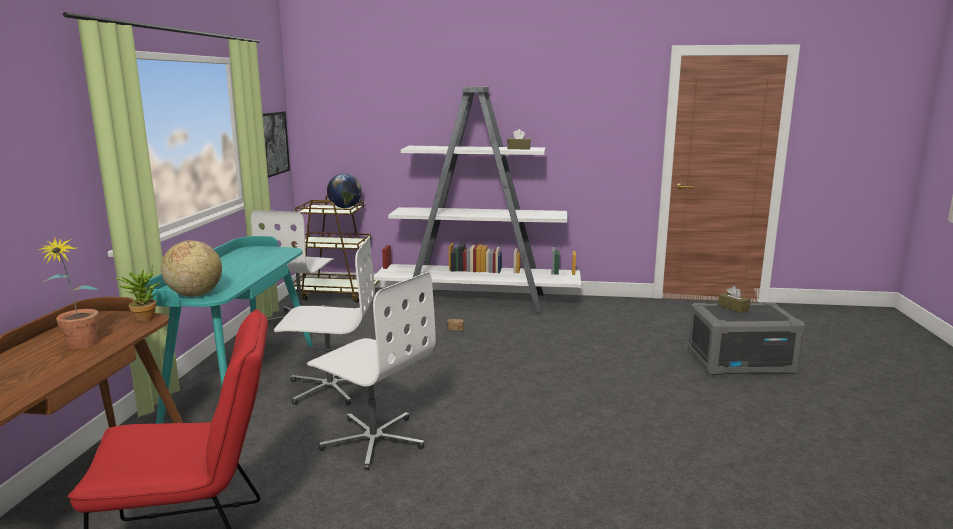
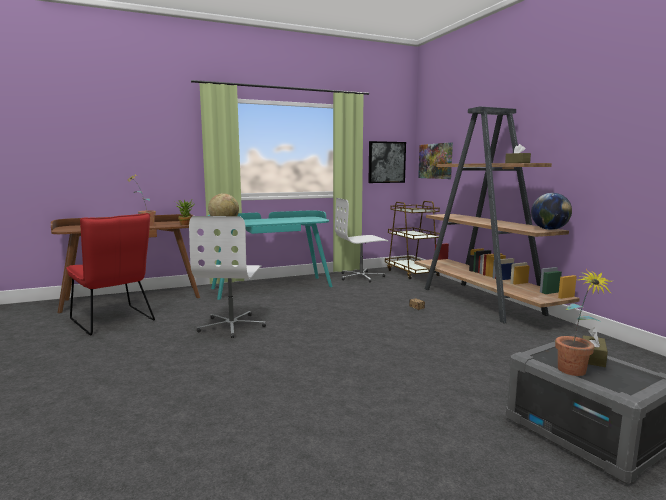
camera: 60 degrees right, 5 degrees down
(330, 387) = (284, 303): white office chair -> none
(341, 139) = (435, 161): none -> picture
(345, 207) = (424, 210): globe -> globe (549, 229)
(478, 301) = (482, 302): white bookcase -> brown bookcase
(756, 320) = (575, 374): none -> potted plant

